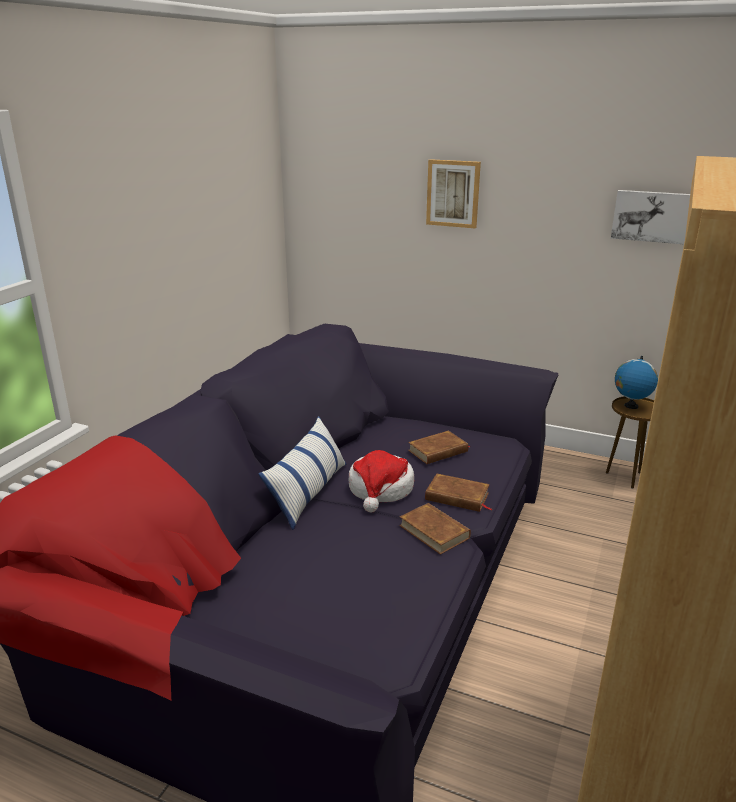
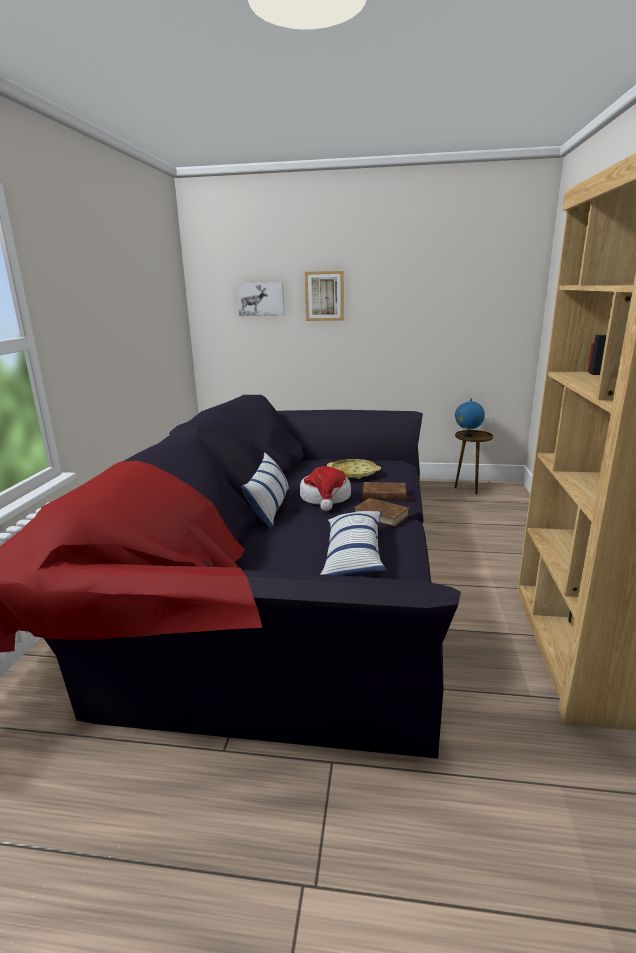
camera: 15 degrees left, 5 degrees down
(366, 591) = (353, 555): none -> pillow
(438, 451) = (353, 473): brown book -> yellow tray
(651, 216) = (466, 300): picture -> picture (261, 299)

